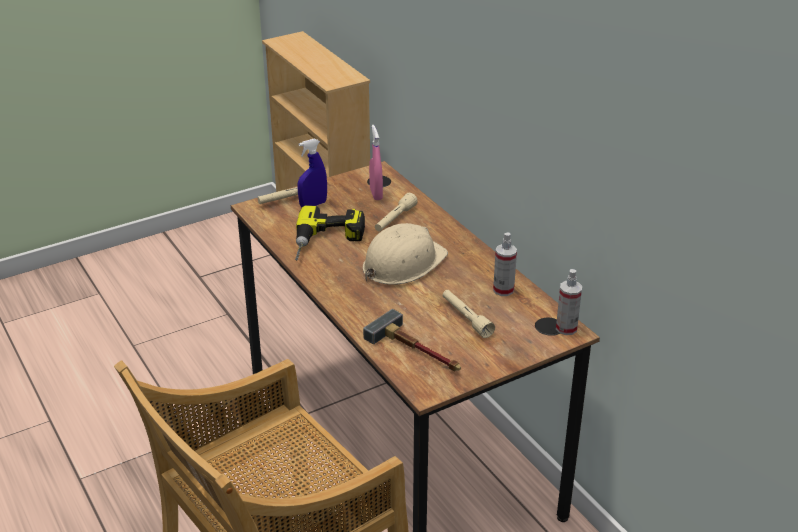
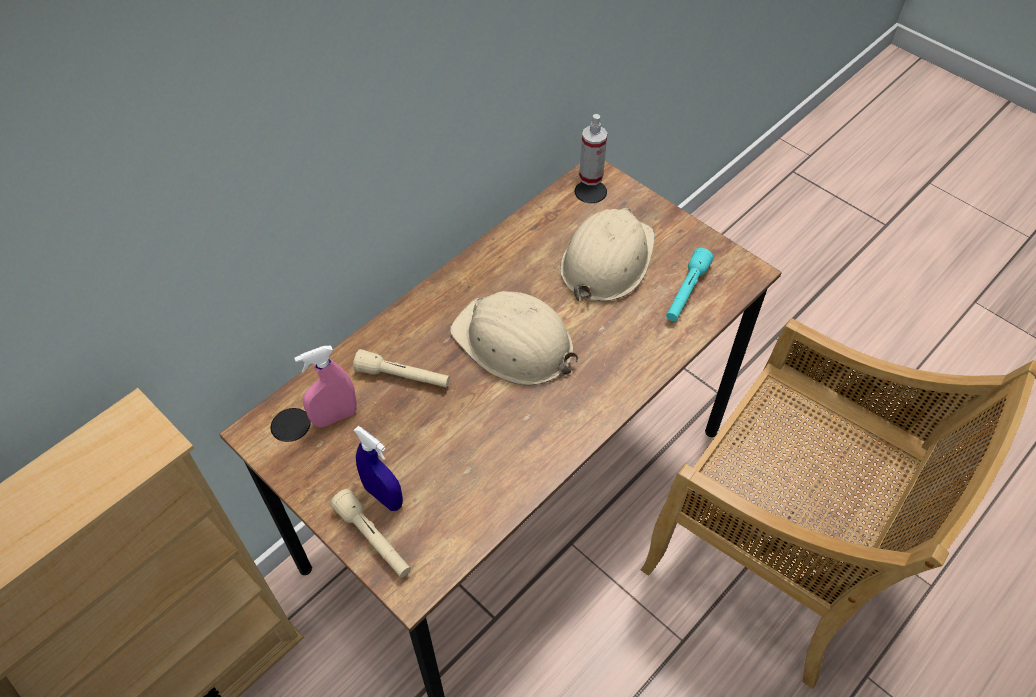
camera: 105 degrees left, 20 degrees up
(327, 242) = (488, 444): power drill -> none
(417, 351) = (686, 292): hammer -> turquoise flashlight
(466, 318) = (607, 260): beige flashlight -> beige hard hat
(503, 290) = (537, 236): spray bottle -> none

